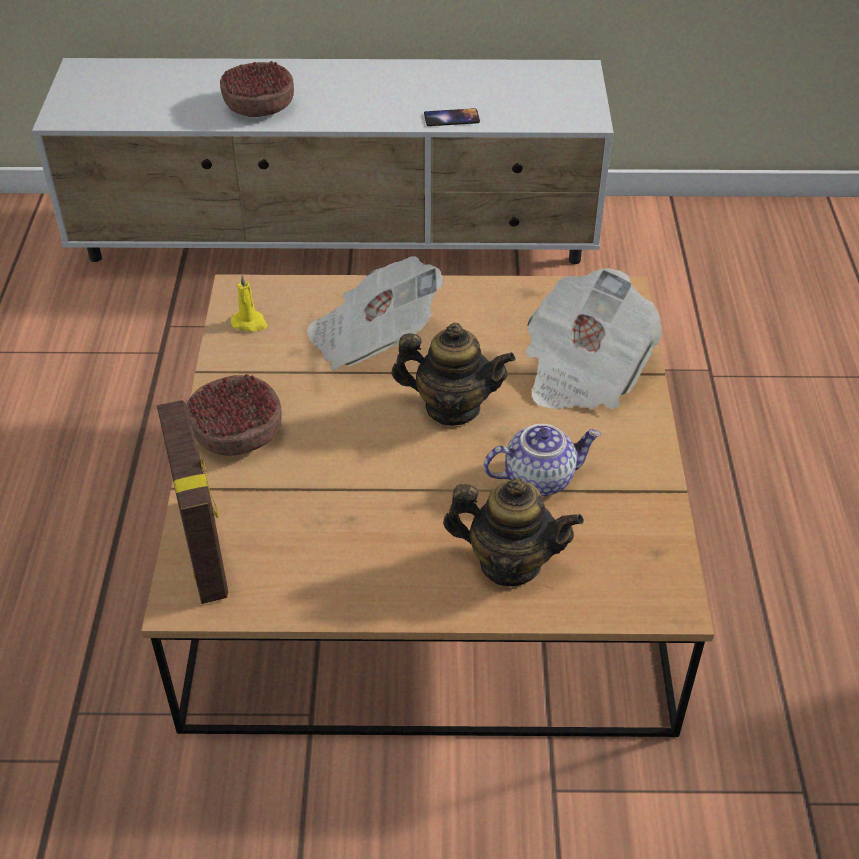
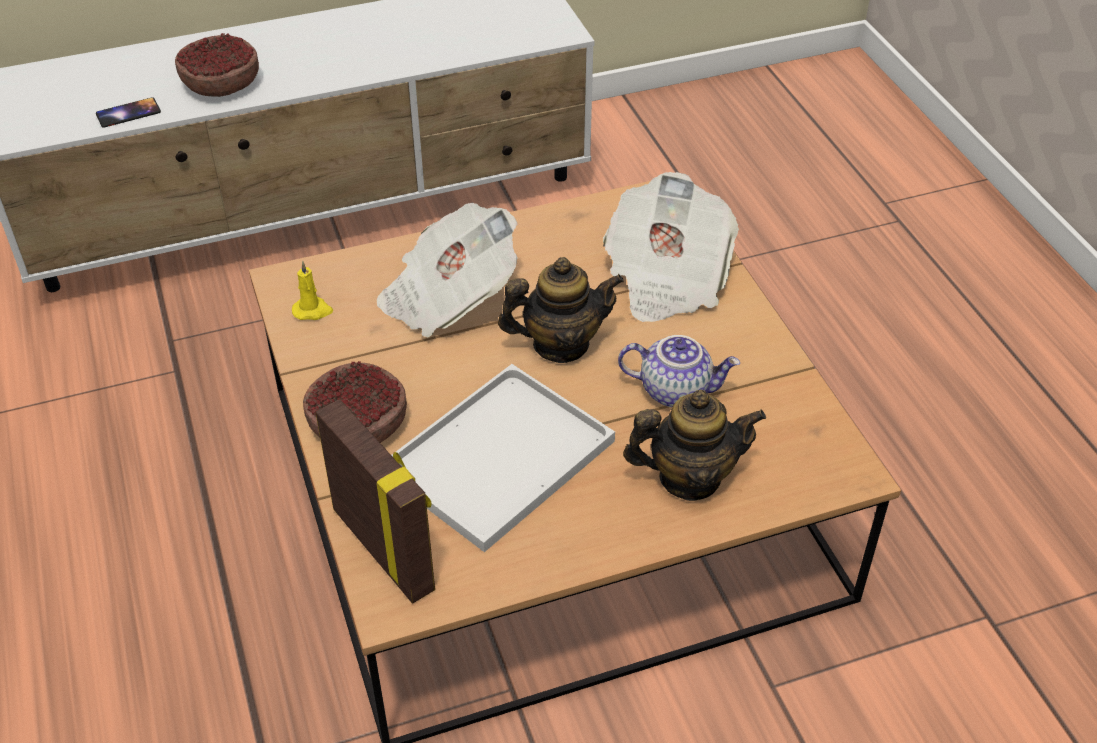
camera: 20 degrees left, 0 degrees up
(347, 492) = (500, 453): none -> white tray
(451, 118) = (429, 57): phone -> phone (128, 113)
(539, 477) = (676, 390): teapot -> teapot turned 45 degrees clockwise

